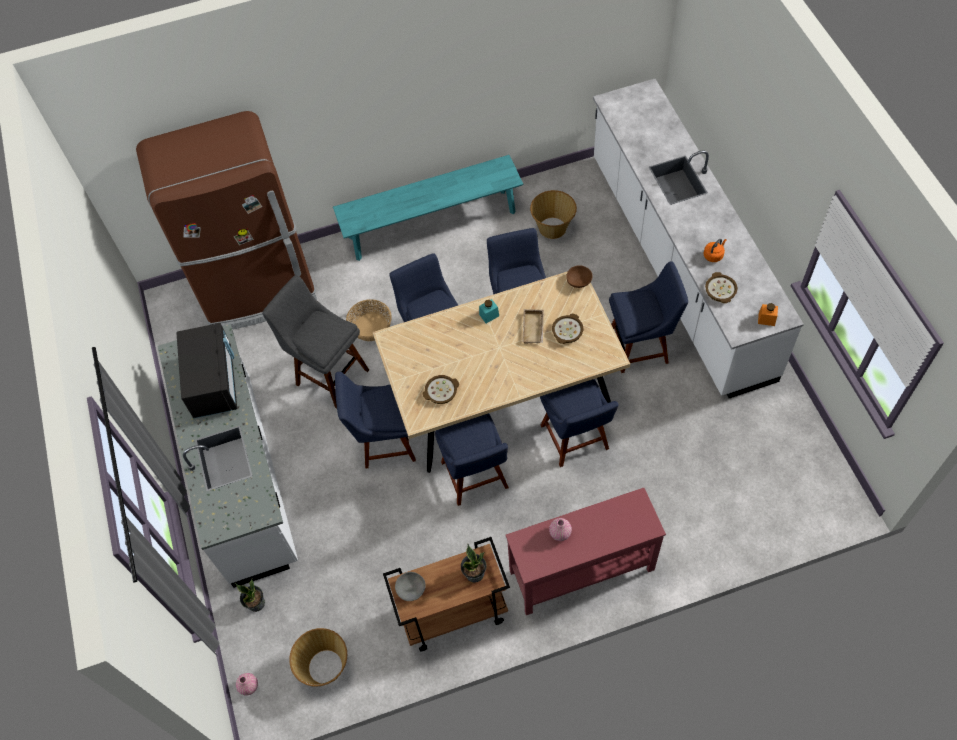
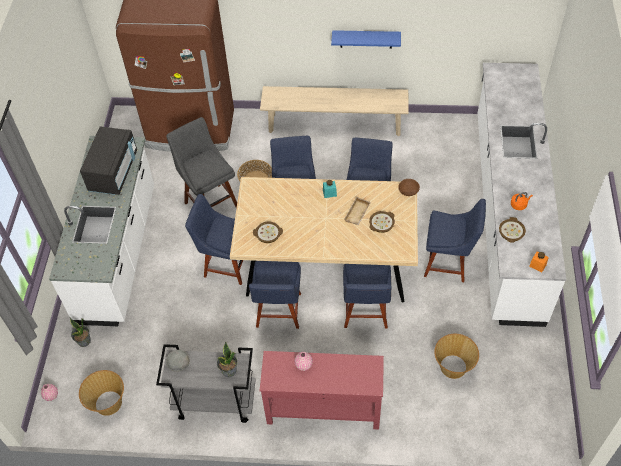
camera: 20 degrees right, 5 degrees down
(432, 224) = (334, 124): turquoise bench -> beige bench
(450, 111) = (366, 39): none -> blue shelf
(452, 614) = (214, 402): brown cart -> grey cart
(553, 228) = (422, 155): basket -> basket (453, 367)

